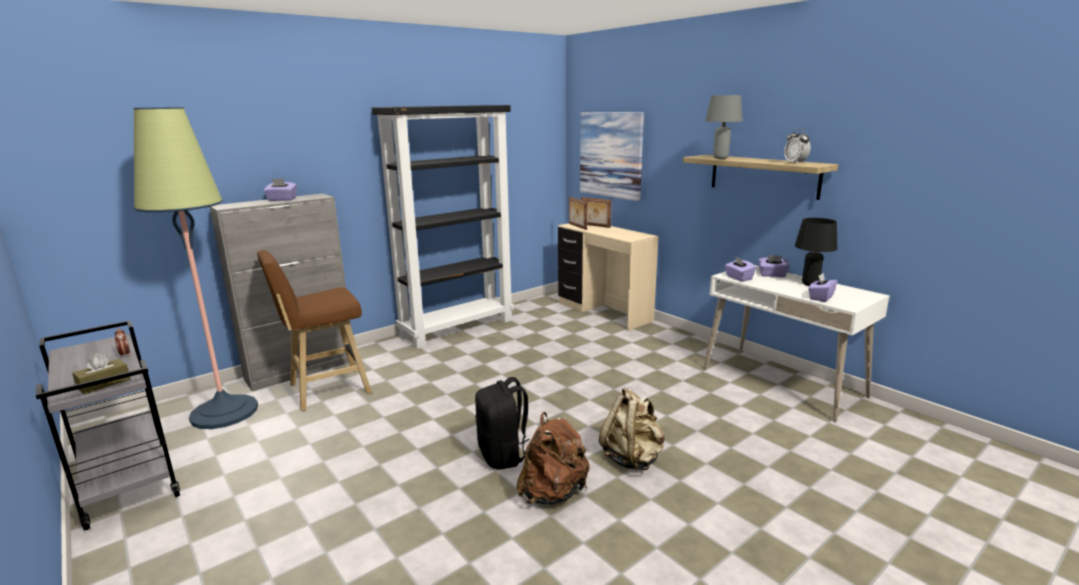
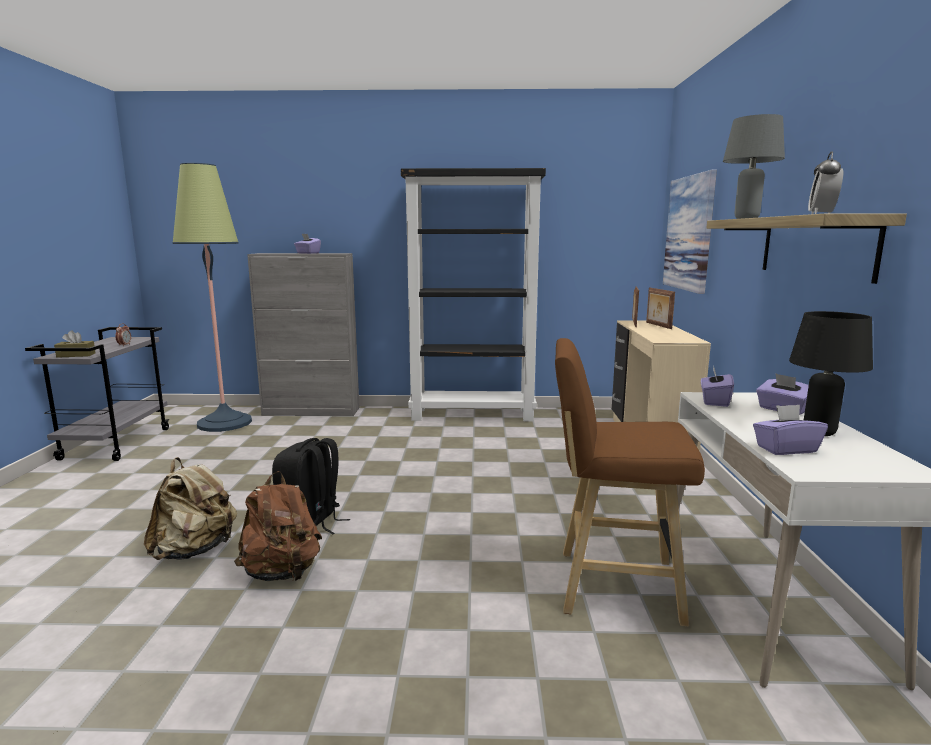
camera: 40 degrees right, 5 degrees down
(325, 390) = (298, 429): brown stool -> brown stool (611, 585)
(632, 458) = (404, 582): beige backpack -> beige backpack (195, 550)

